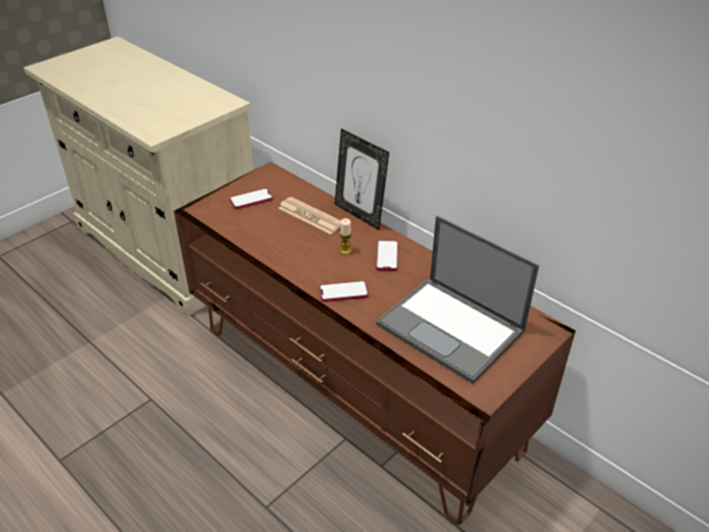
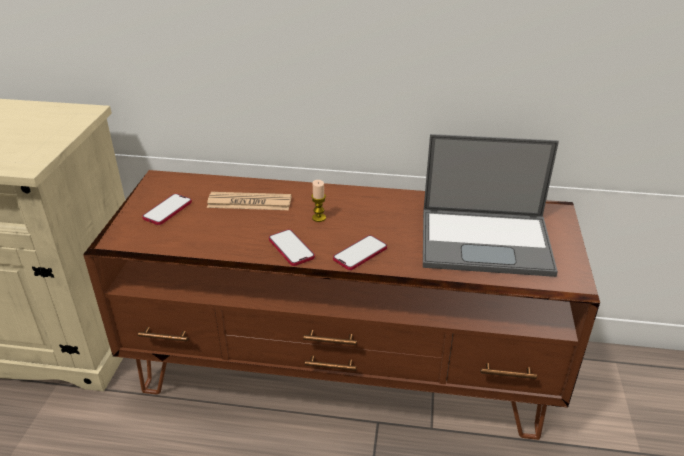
camera: 35 degrees left, 5 degrees down
(360, 214) = (296, 183): picture frame -> none
(387, 256) = (363, 208): phone -> phone (291, 248)

